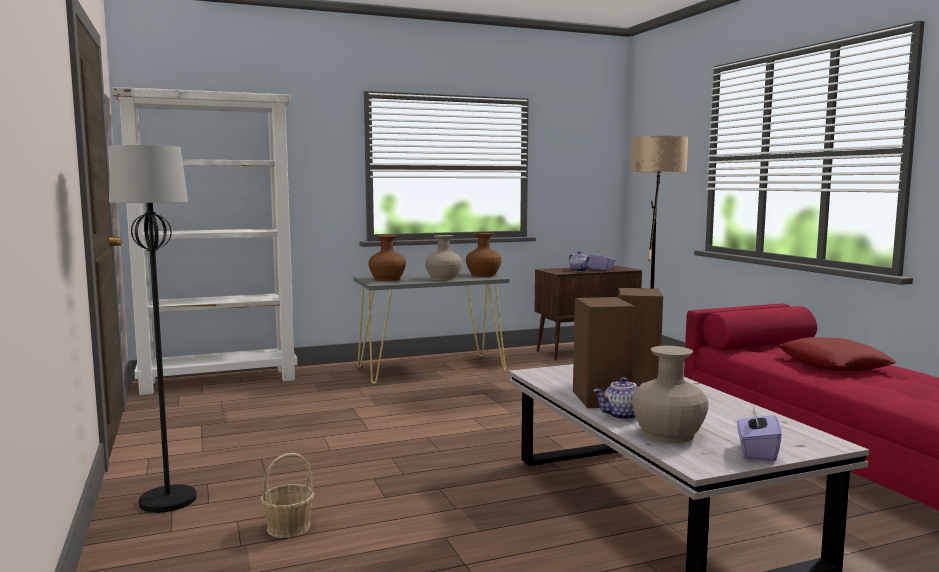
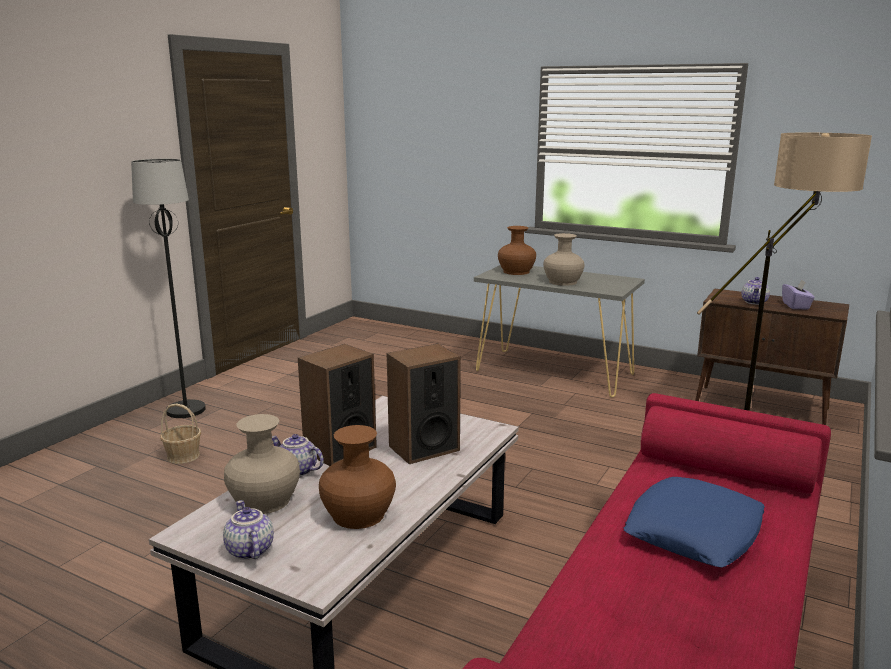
camera: 50 degrees right, 10 degrees up
(220, 380) = (394, 332): white bookcase -> none
(483, 275) = (617, 285): brown vase -> brown vase (358, 514)
(756, 452) = (248, 550): purple tissue box -> teapot
(833, 364) = (694, 532): red pillow -> blue pillow

